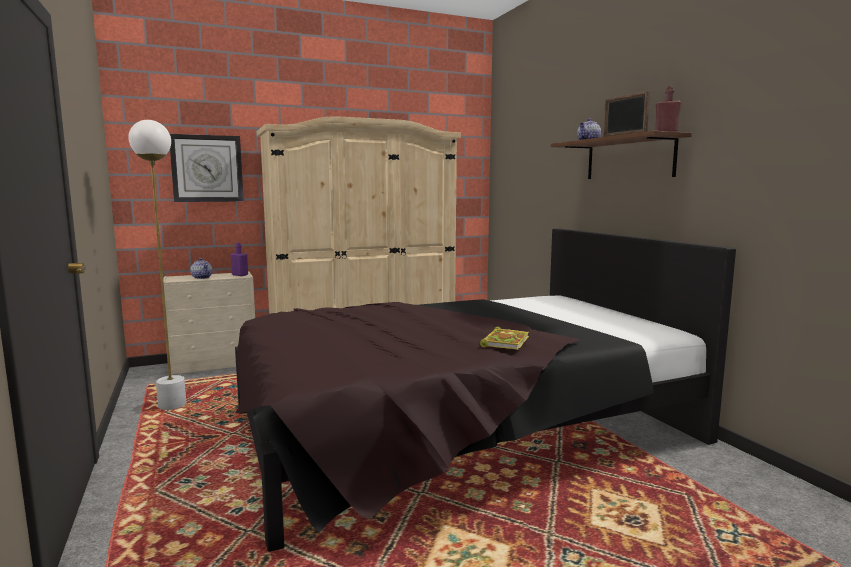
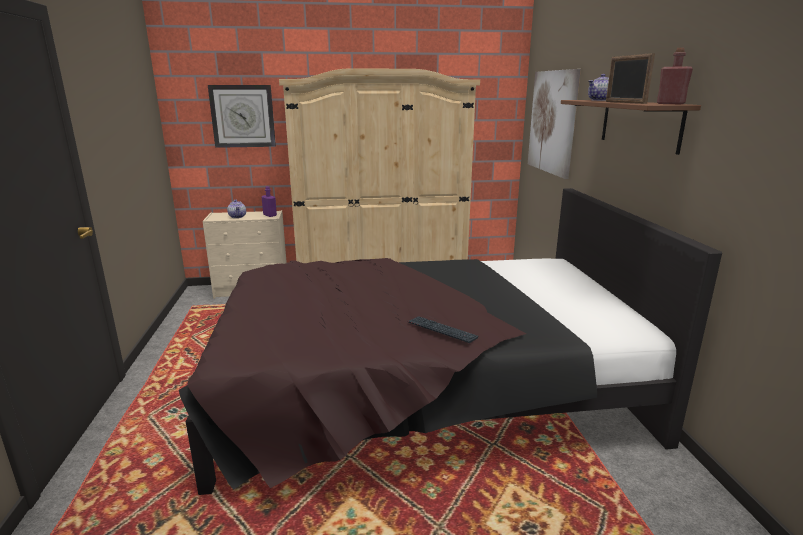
camera: 15 degrees right, 10 degrees up
(172, 405) = (200, 330): white floor lamp -> none
(505, 341) = (442, 330): book -> keyboard
(526, 173) = (552, 122): none -> picture

